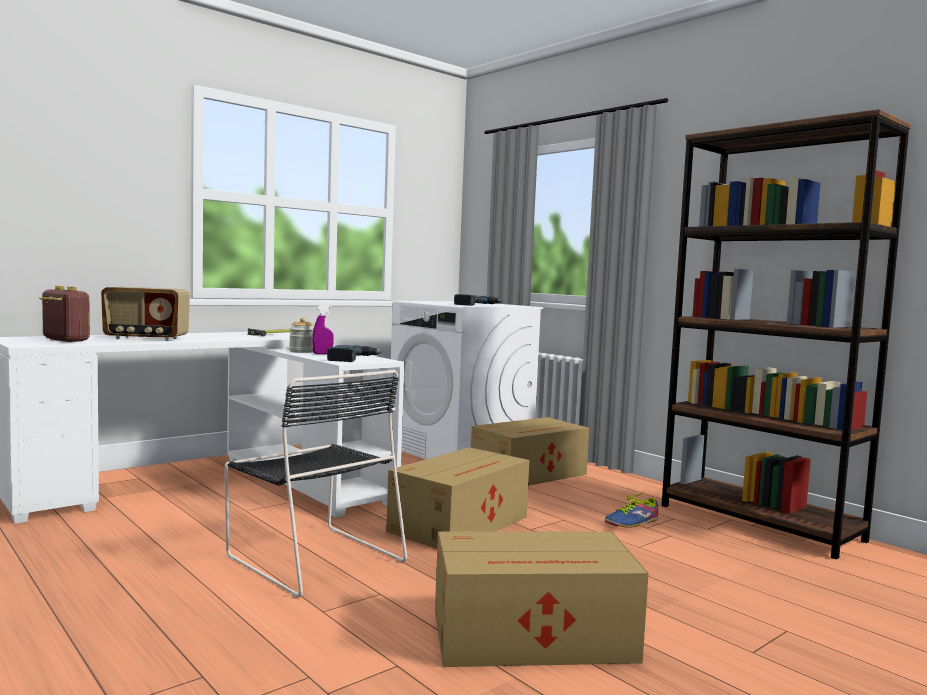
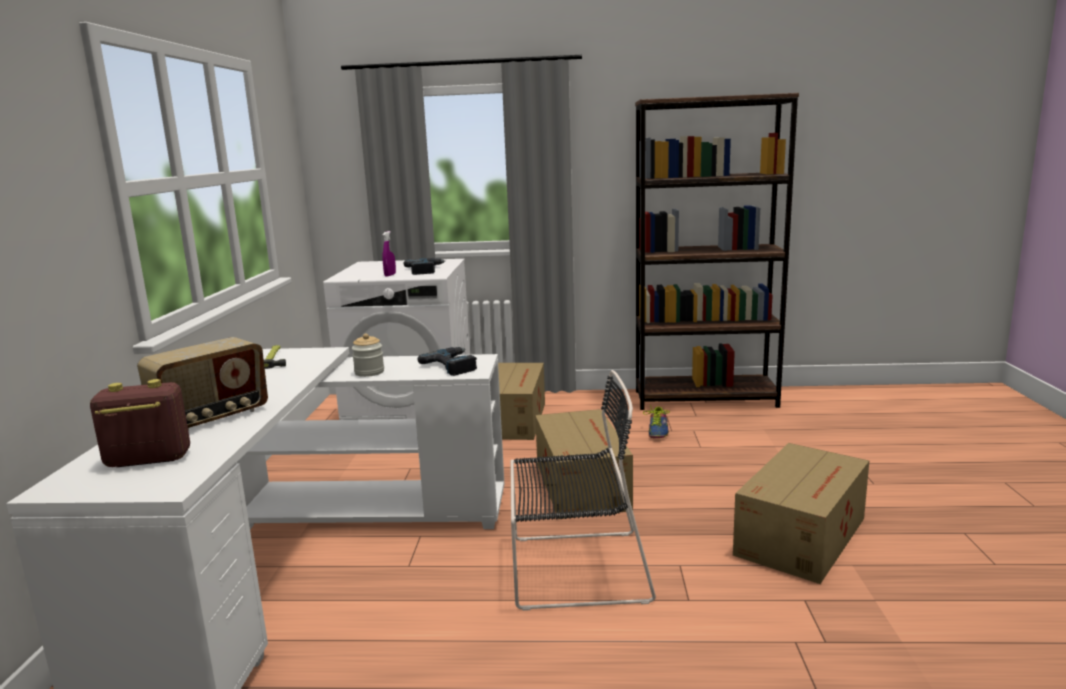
camera: 45 degrees left, 10 degrees up
(322, 354) = (400, 368): purple spray bottle -> purple spray bottle (390, 275)

